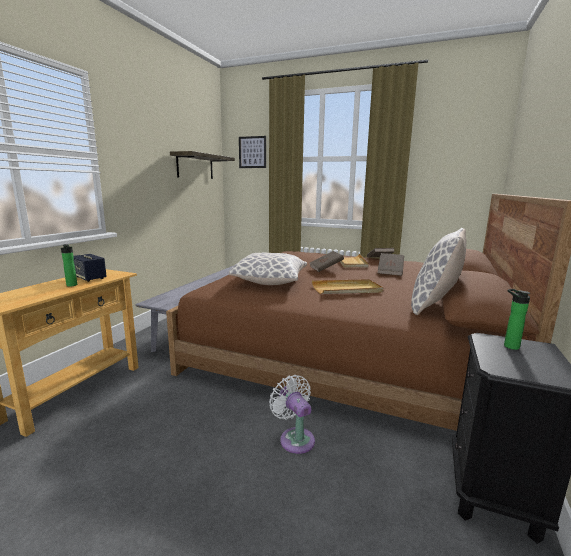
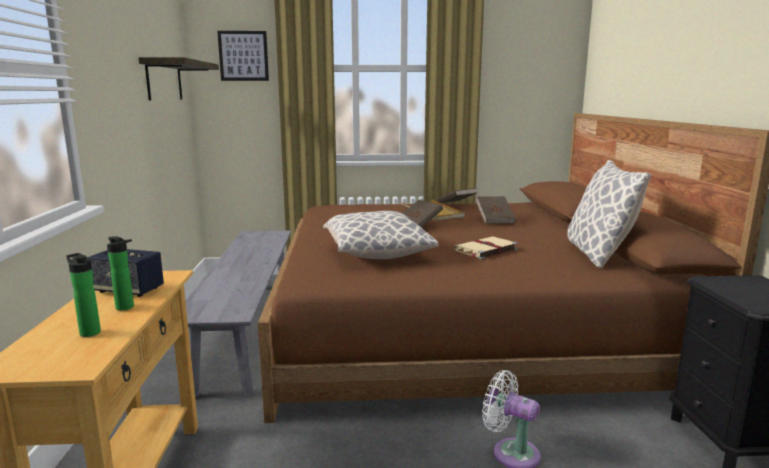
camera: 25 degrees left, 0 degrees up
(347, 289) = (485, 250): beige tray -> beige book
(509, 346) = (735, 284): bottle -> bottle (89, 332)

